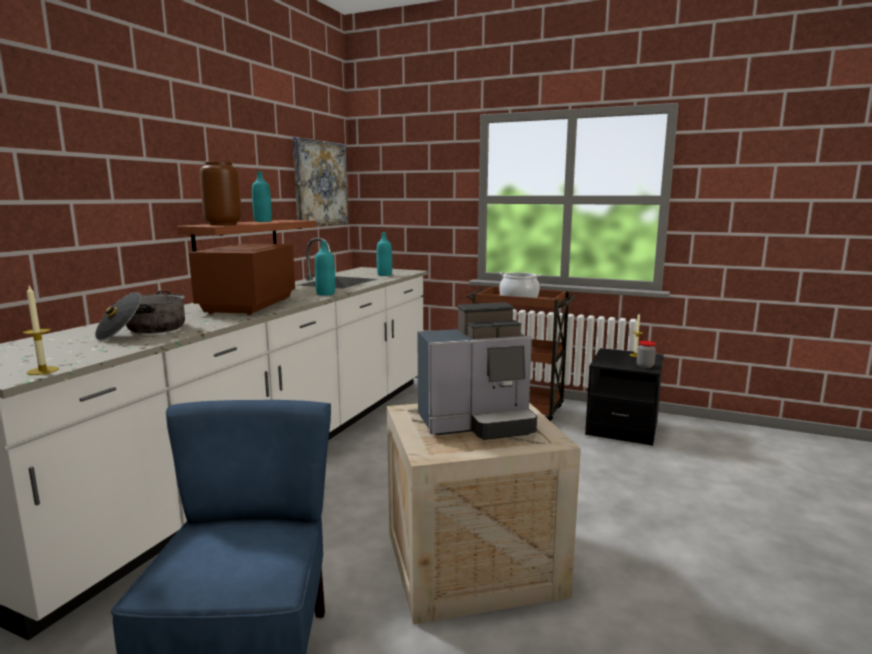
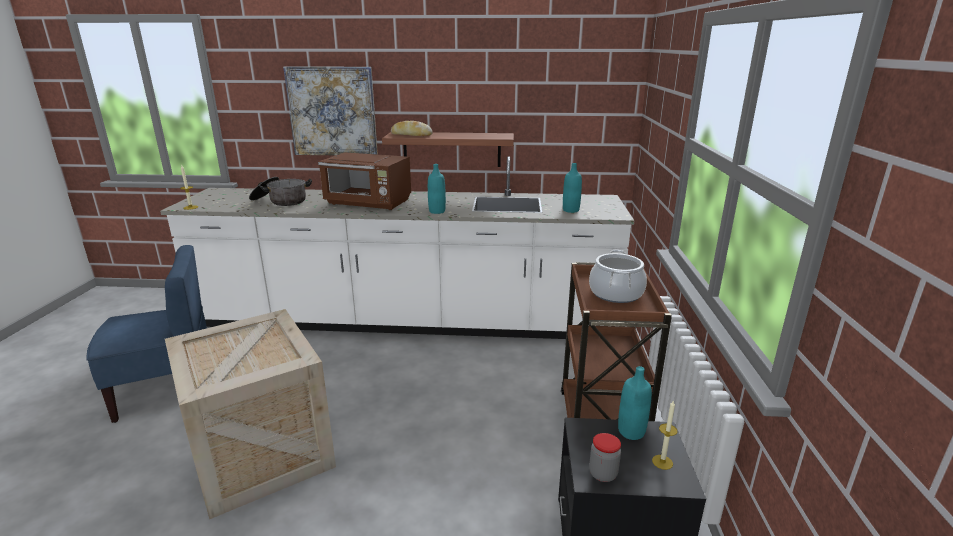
camera: 70 degrees right, 10 degrees up
(223, 224) = (411, 135): brown vase -> bread
(247, 306) = (369, 203): brown microwave -> brown microwave turned 150 degrees counterclockwise
(263, 221) = (469, 134): turquoise bottle -> turquoise bottle (631, 432)
(320, 184) = (581, 97): picture -> picture (332, 111)
(478, 424) = (244, 351): coffee machine -> none

